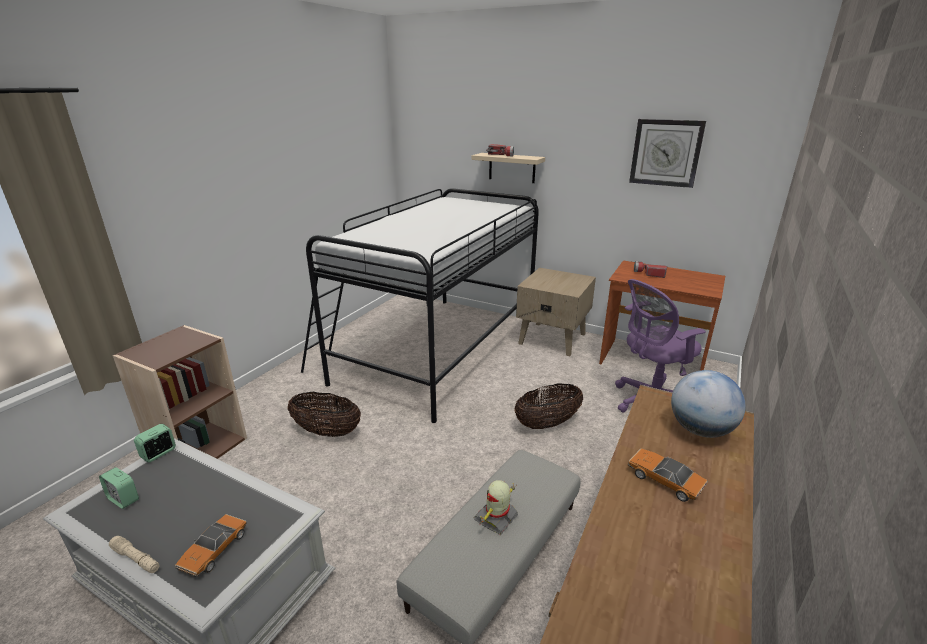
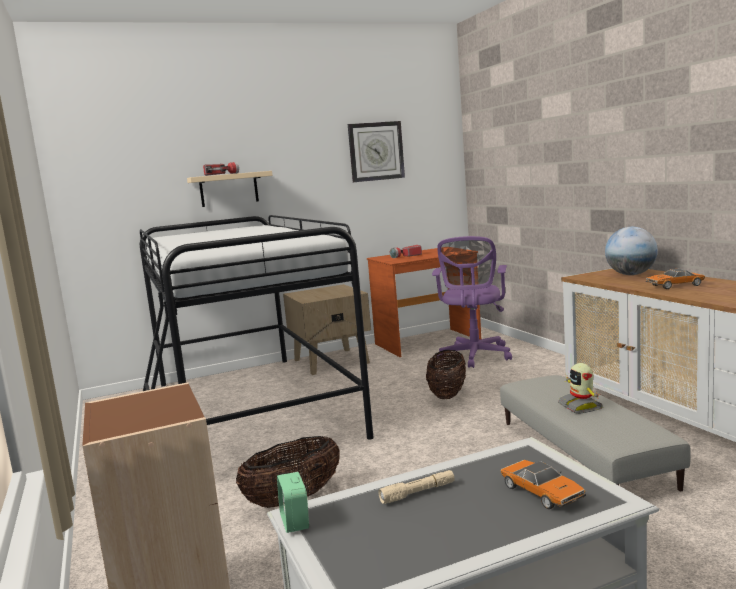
camera: 50 degrees left, 15 degrees down
(123, 499) = (372, 550): alarm clock -> none
(136, 559) = (512, 541): beige flashlight -> beige flashlight (418, 493)

